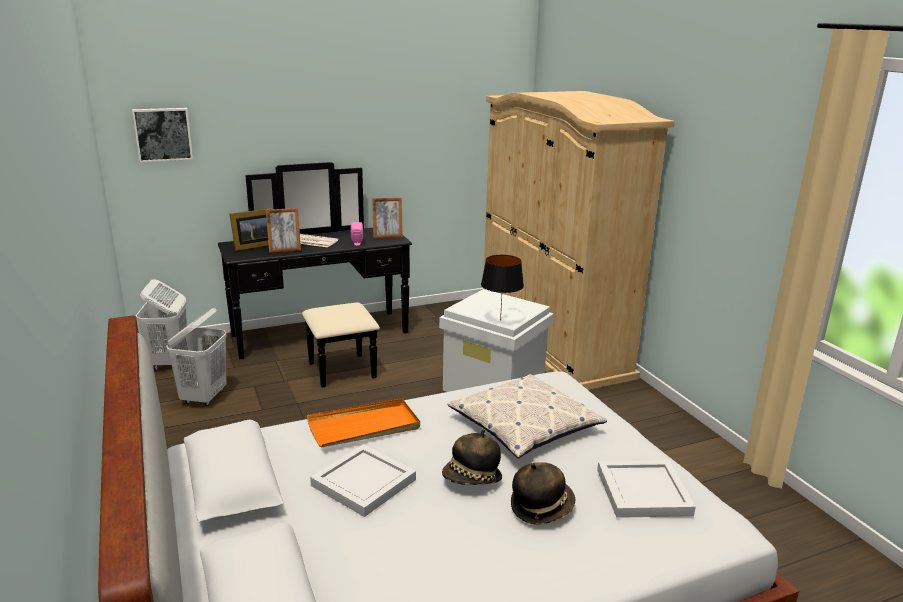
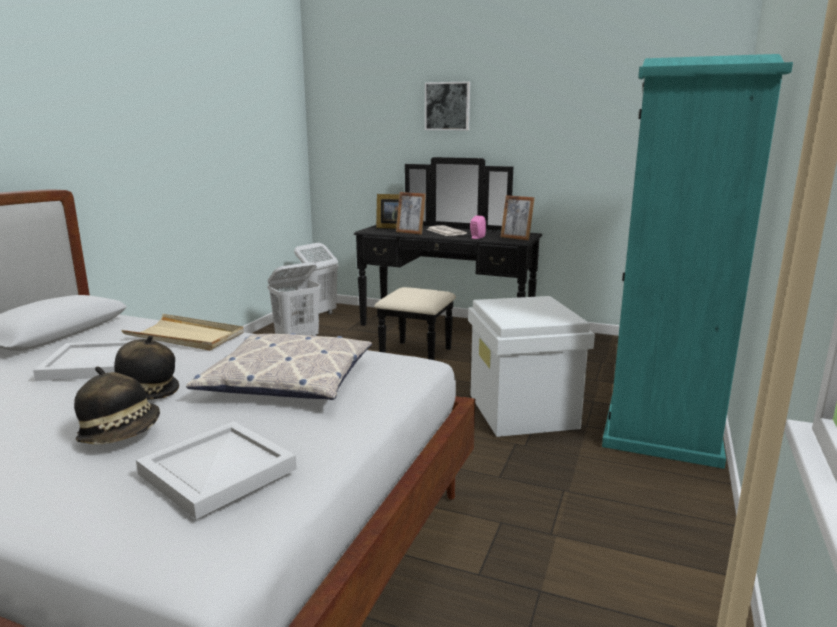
camera: 45 degrees right, 5 degrees down
(163, 134) = (349, 123): picture -> picture (447, 106)
(364, 427) = (185, 336): orange tray -> beige tray
(501, 320) = (505, 319): black table lamp -> none
(551, 342) = (663, 397): beige wardrobe -> turquoise wardrobe

